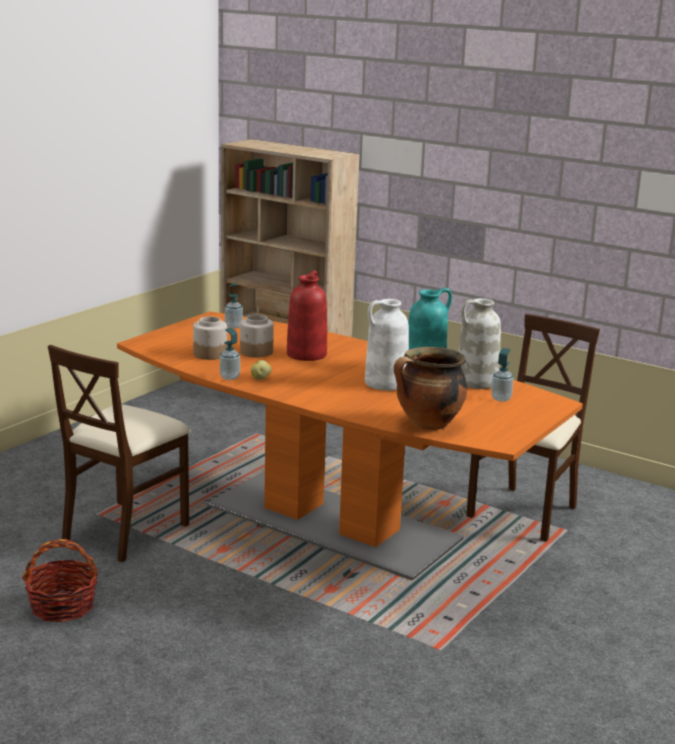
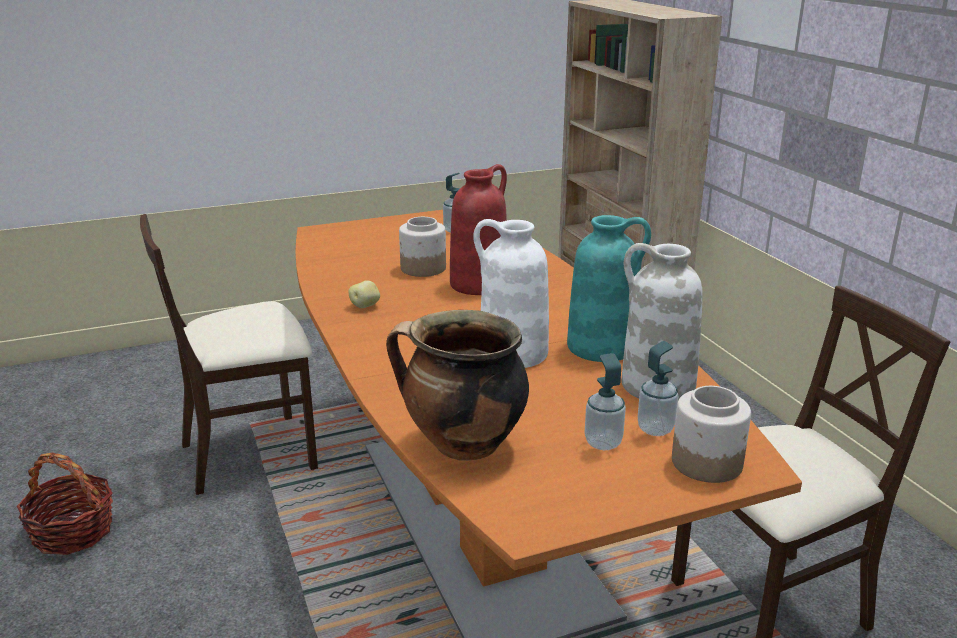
camera: 35 degrees right, 5 degrees up
(210, 354) = (366, 260): jar -> jar (707, 463)
(229, 377) = (332, 296): soap dispenser -> soap dispenser (603, 443)

